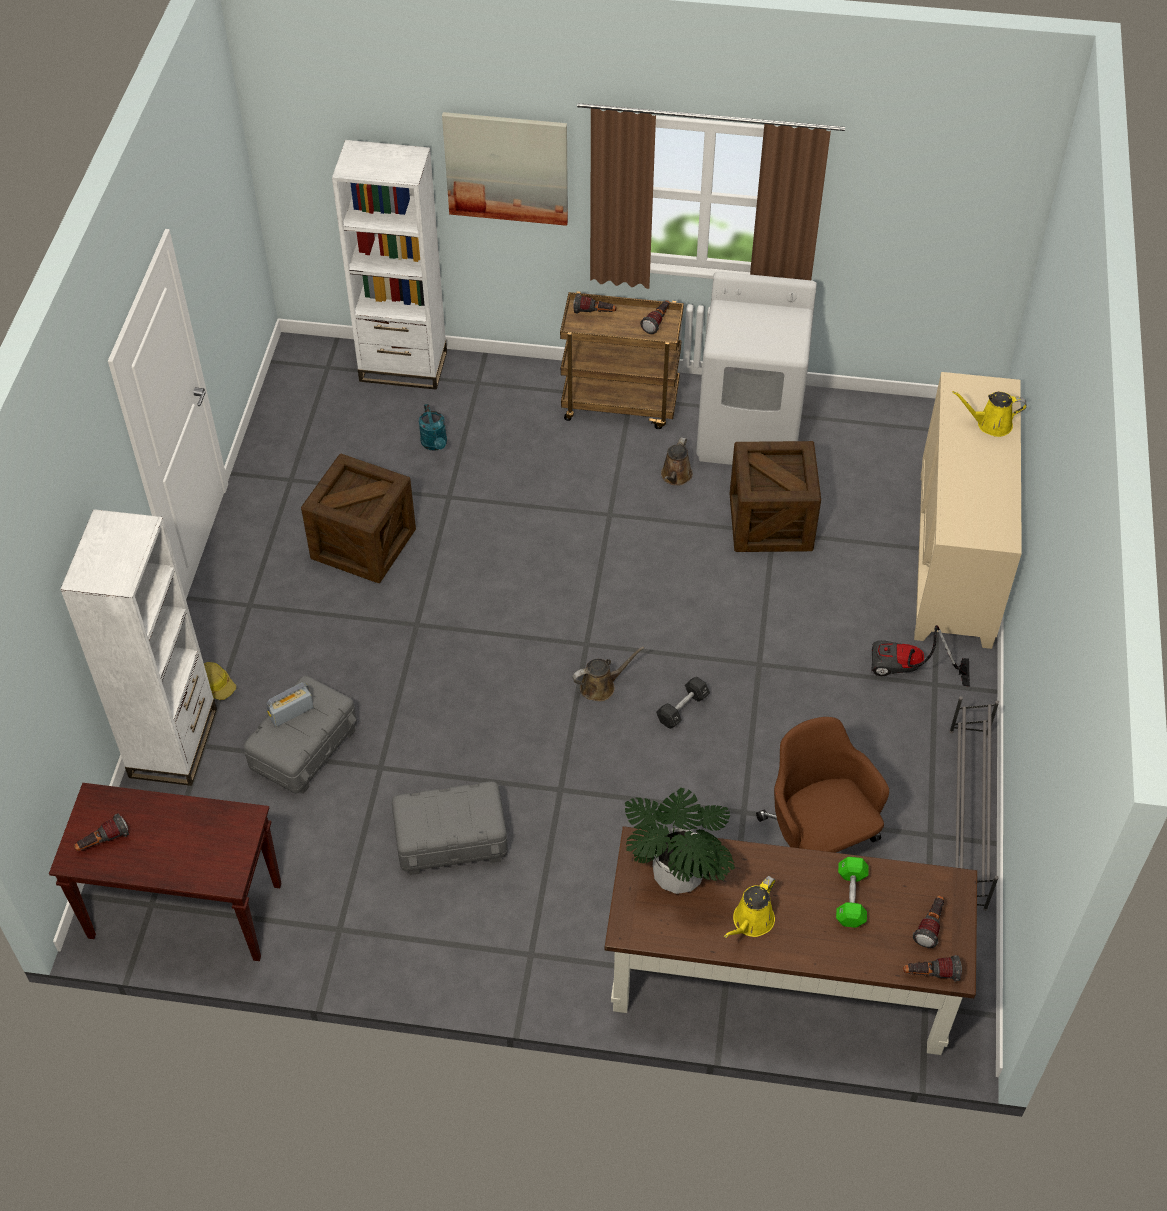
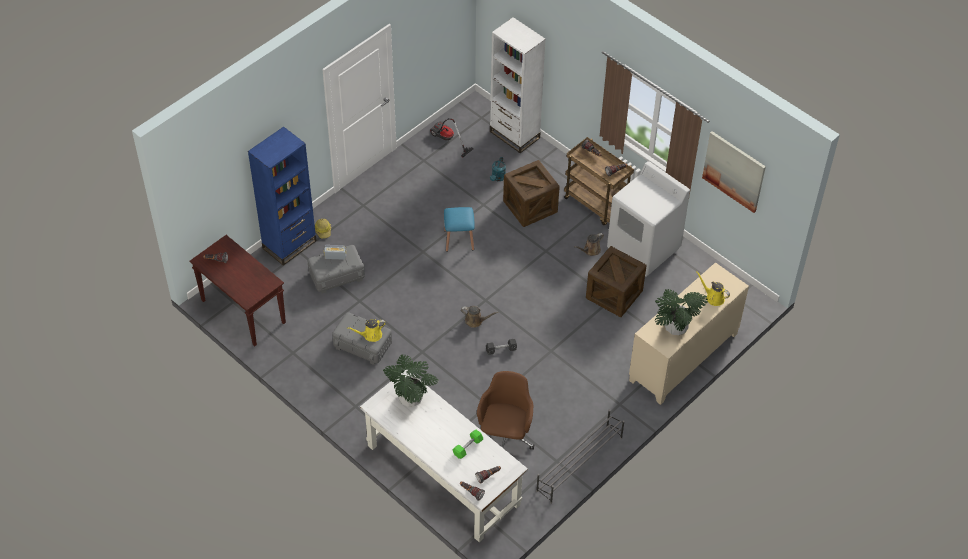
camera: 35 degrees right, 0 degrees up
(174, 743) = (289, 244): white bookcase -> blue bookcase
(363, 544) = (430, 205): crate -> crate (530, 206)
(459, 573) = (459, 240): none -> blue stool
(507, 167) = (575, 64): picture -> picture (734, 171)
(751, 922) = (421, 432): yellow watering can -> yellow watering can (370, 335)
(778, 978) = (442, 474): brown desk -> white desk
(910, 670) = (614, 392): vacuum cleaner -> vacuum cleaner (446, 140)
(983, 499) = (675, 327): none -> potted plant

